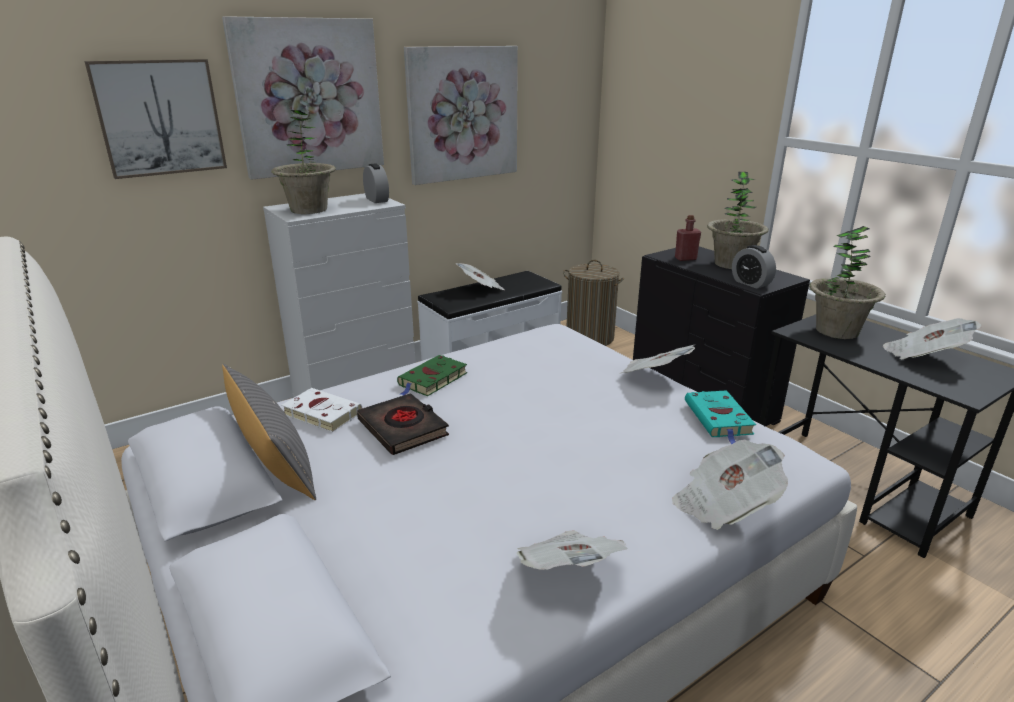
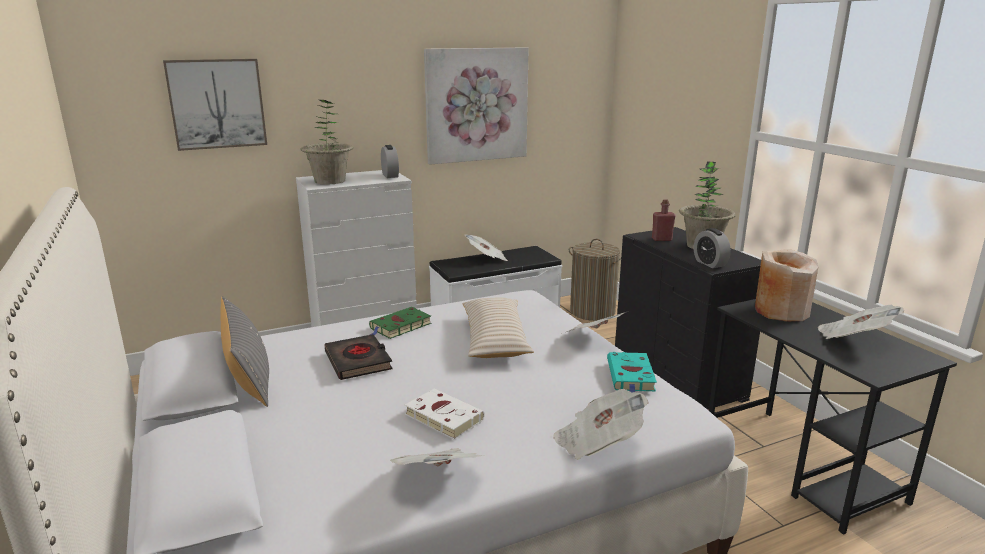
camera: 10 degrees right, 5 degrees down
(309, 97) = (340, 89): picture -> none
(320, 413) = (298, 345): white book -> white book (442, 417)
(548, 386) = (495, 339): none -> beige pillow
(836, 331) = (781, 311): potted plant -> beige vase

